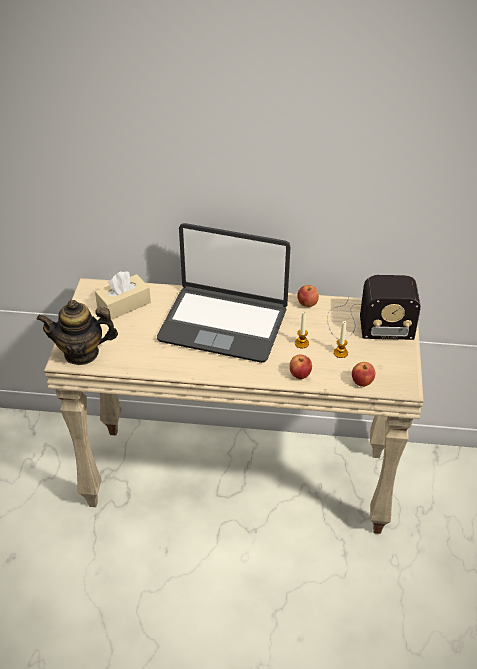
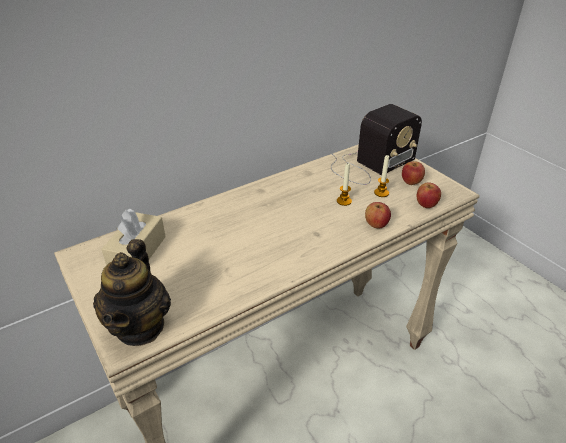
camera: 40 degrees left, 5 degrees down
(81, 353) = (140, 326): teapot -> teapot turned 45 degrees counterclockwise
(223, 324) = (260, 219): laptop -> none
(307, 304) = (308, 172): apple -> apple (411, 182)

